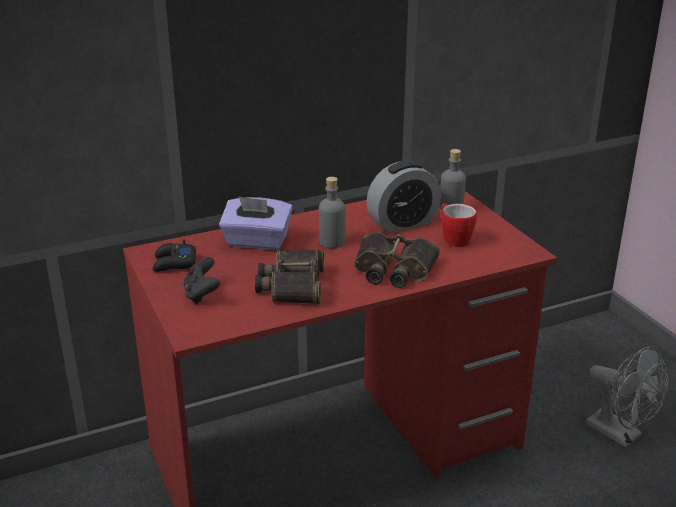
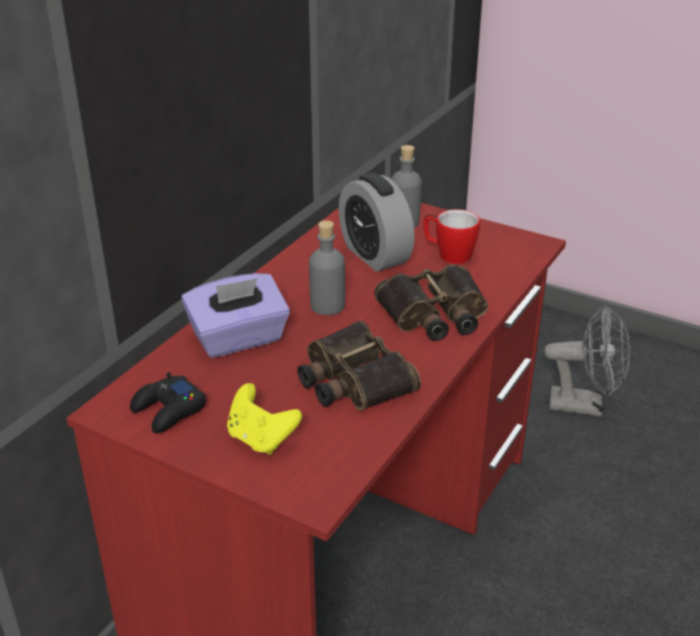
camera: 35 degrees left, 5 degrees up
(202, 295) = (261, 439): black game controller -> yellow game controller
(402, 223) = (375, 255): alarm clock -> alarm clock turned 120 degrees clockwise

